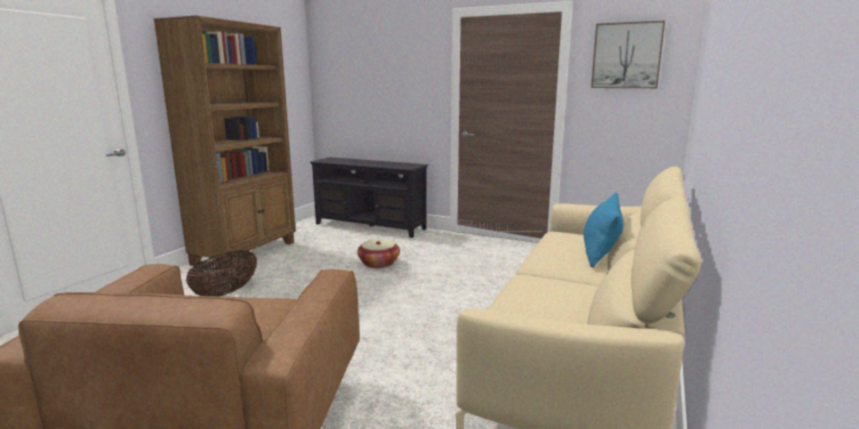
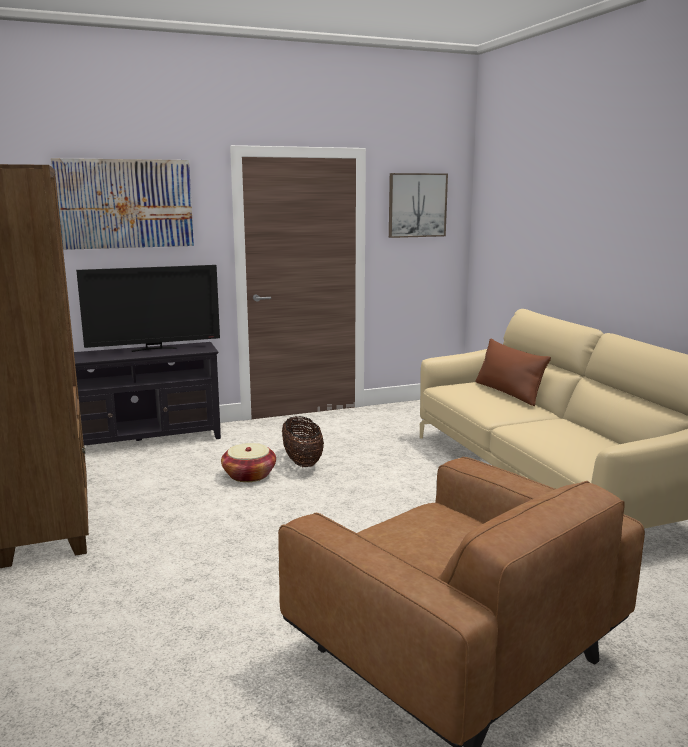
camera: 45 degrees left, 0 degrees up
(226, 293) = (154, 570): basket -> basket (302, 462)
(380, 57) = (125, 204): none -> picture
(384, 163) = (154, 349): none -> television
(600, 251) = (508, 393): blue pillow -> brown pillow

